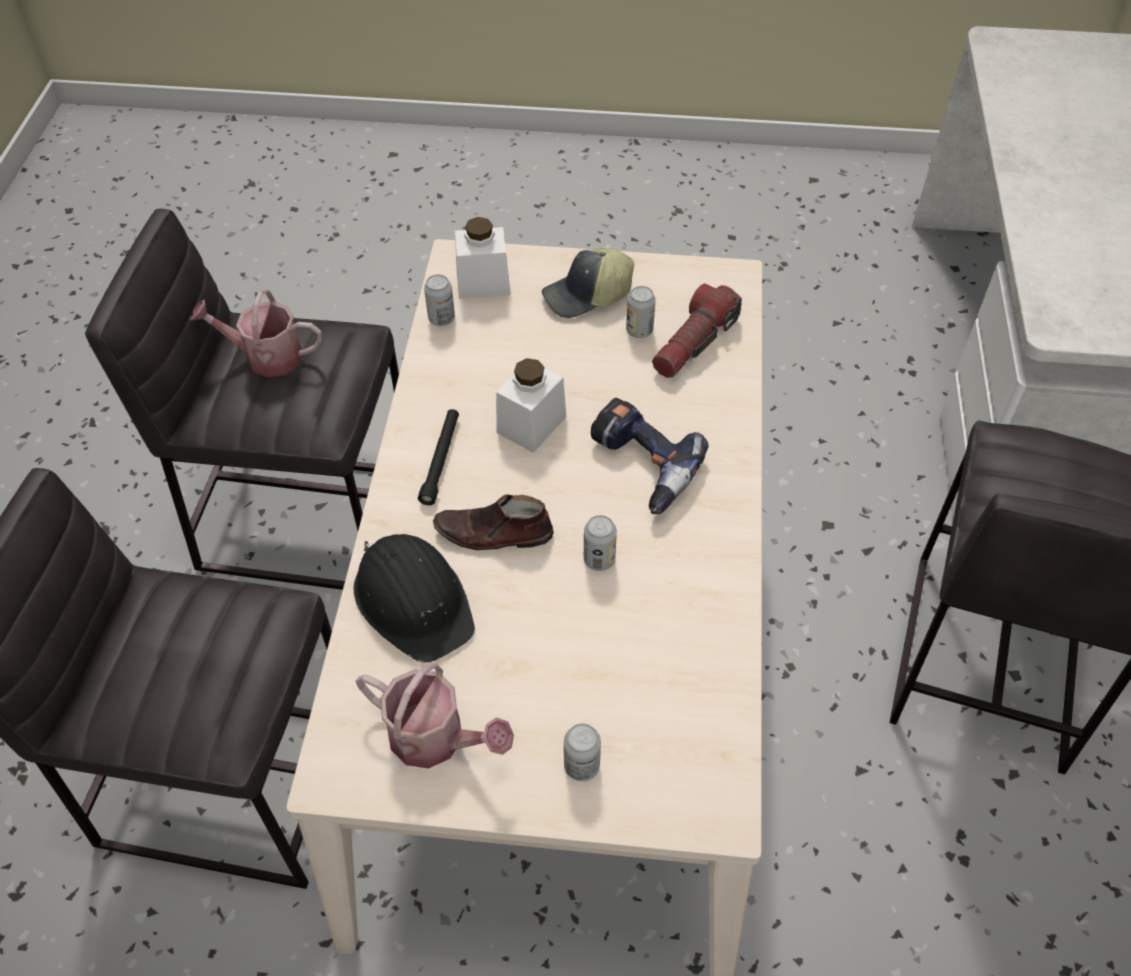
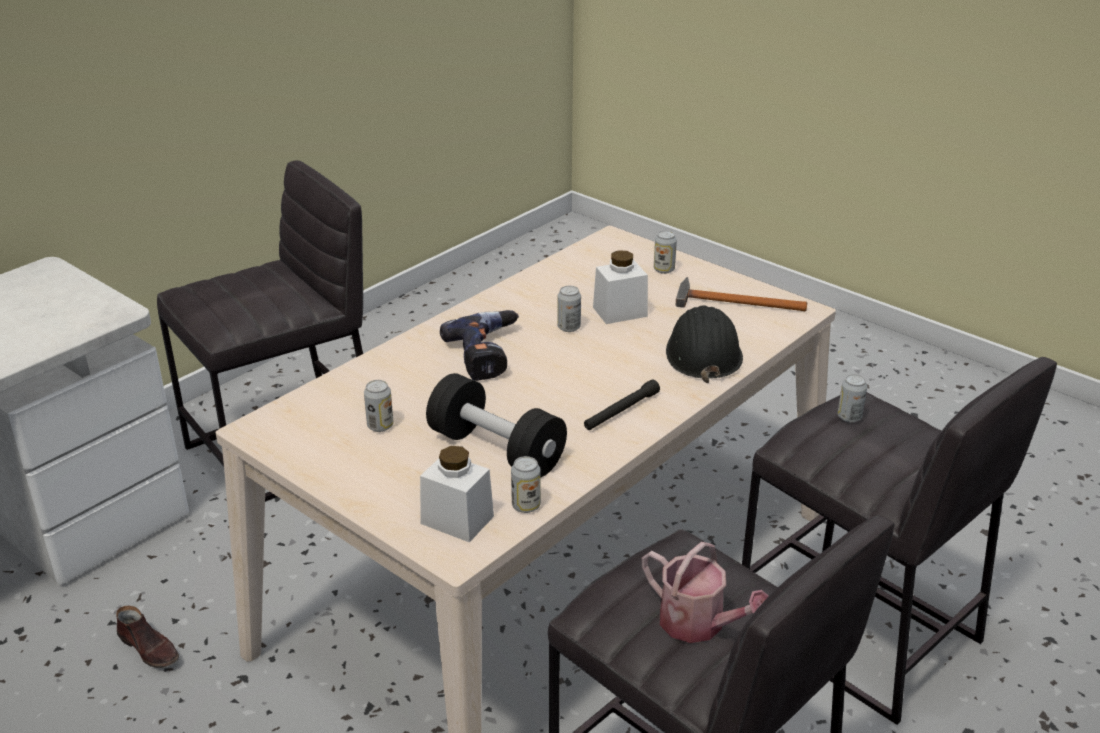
camera: 145 degrees left, 20 degrees down
(223, 679) = (849, 417): none -> can
(436, 739) = (734, 302): watering can -> hammer
(493, 534) = (622, 362): brown shoe -> brown shoe (150, 649)
(516, 357) = (496, 450): none -> black dumbbell
(531, 424) = (534, 404): white jar -> white jar (620, 311)
(587, 296) = (384, 468): cap -> none
(694, 343) = (353, 401): flashlight -> none

